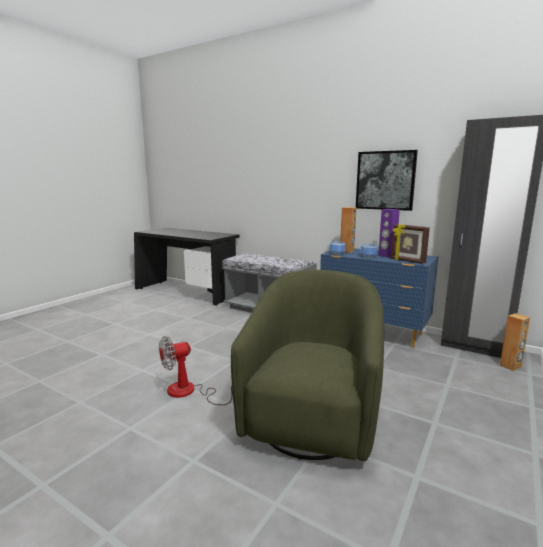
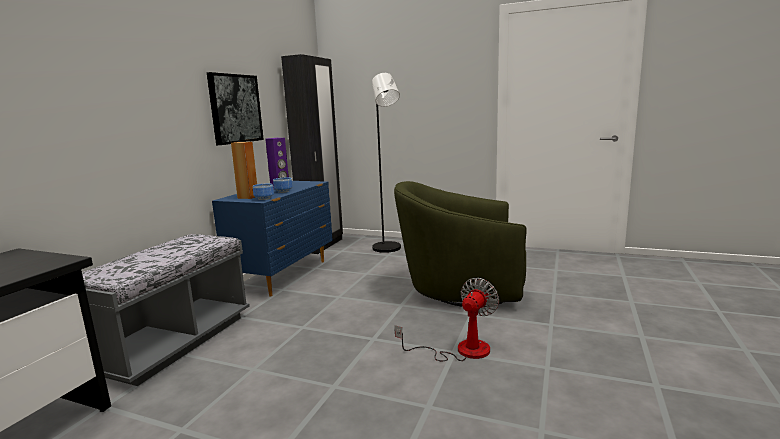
camera: 100 degrees left, 0 degrees up
(189, 392) = (461, 350): fan -> fan turned 105 degrees counterclockwise
(407, 261) = (308, 184): picture frame -> none
(473, 388) = (389, 249): none -> black floor lamp
(510, 366) = (352, 239): brown speaker -> none

